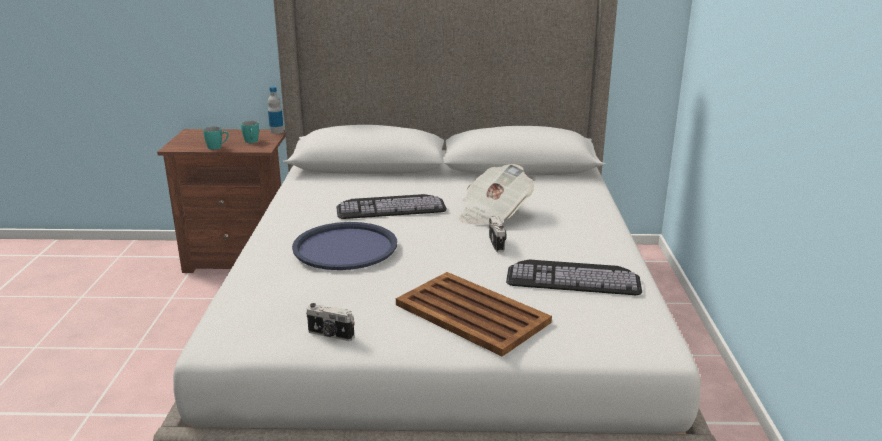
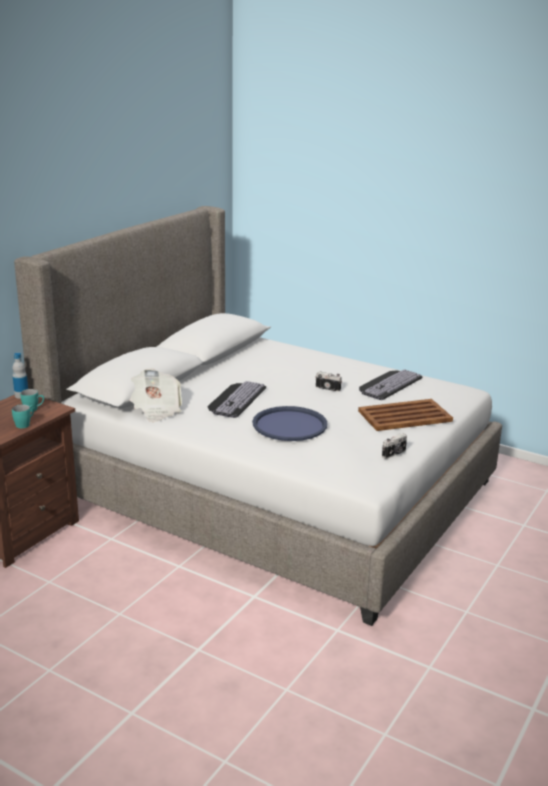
camera: 60 degrees left, 0 degrees up
(493, 214) = (285, 377): newspaper -> newspaper (155, 409)

